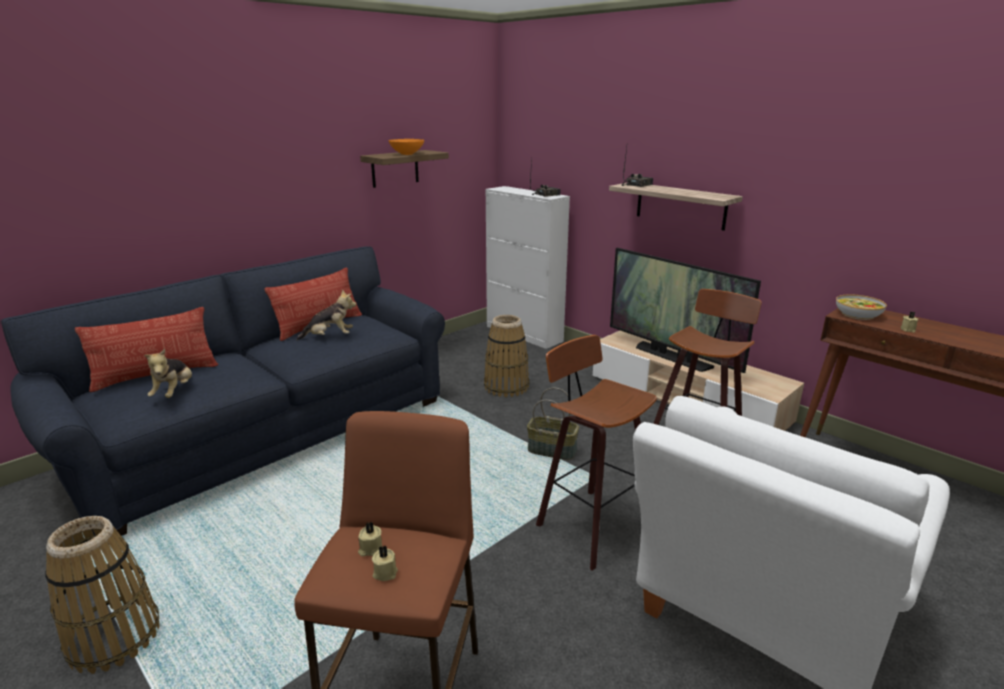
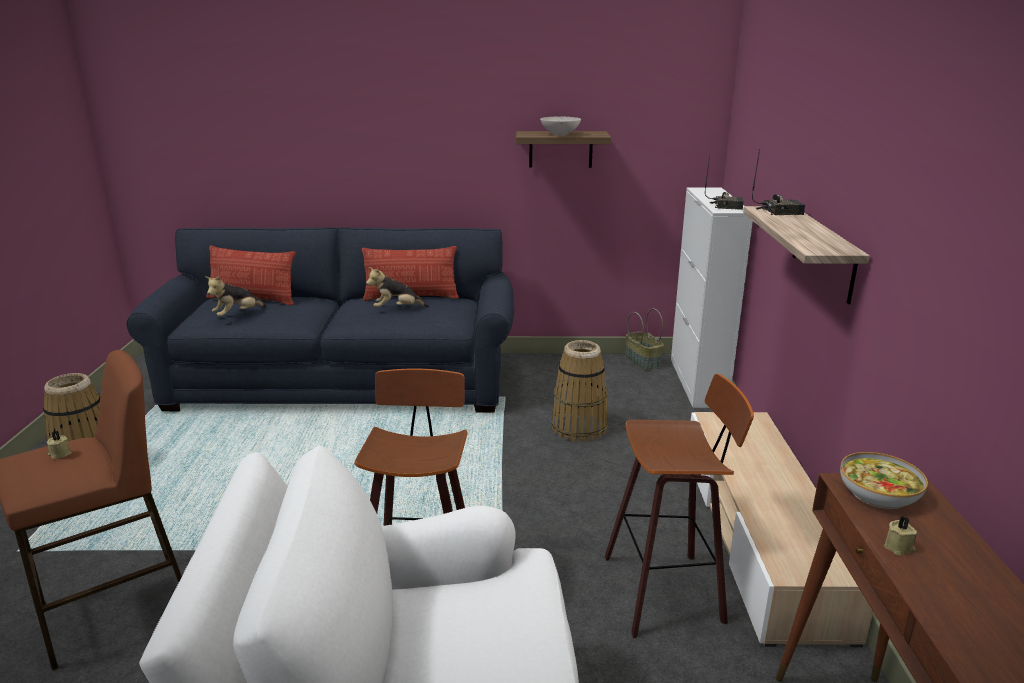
camera: 45 degrees right, 0 degrees up
(330, 337) = (397, 309): plush toy -> plush toy turned 135 degrees clockwise
(385, 572) = (35, 470): beige candle -> none
(407, 154) = (560, 134): orange bowl -> white bowl
(552, 450) = (511, 507): basket -> basket (643, 361)
(672, 357) = (749, 468): television -> none

